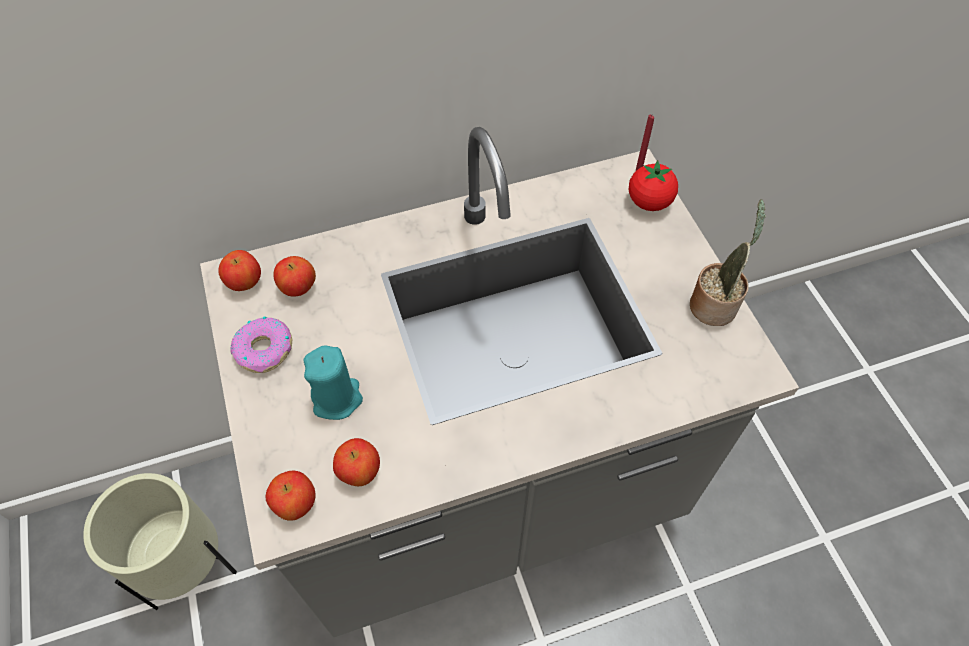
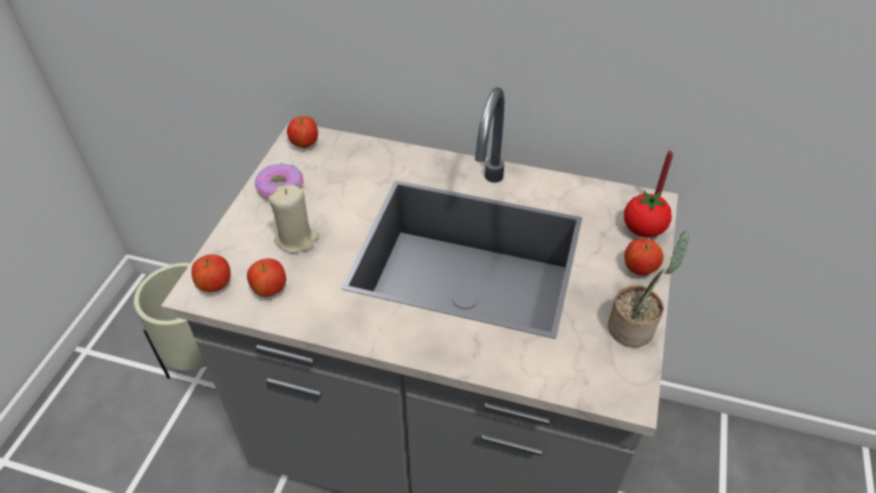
camera: 35 degrees right, 10 degrees down
(299, 288) = (334, 163): apple -> apple (639, 269)
(337, 399) = (297, 239): turquoise candle -> beige candle

